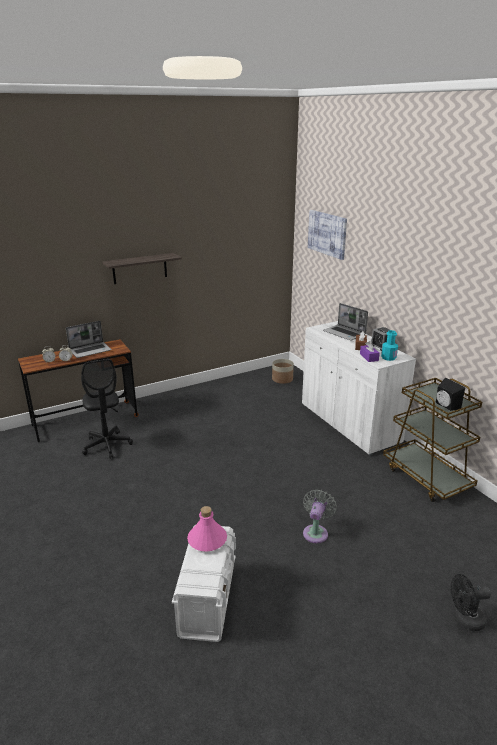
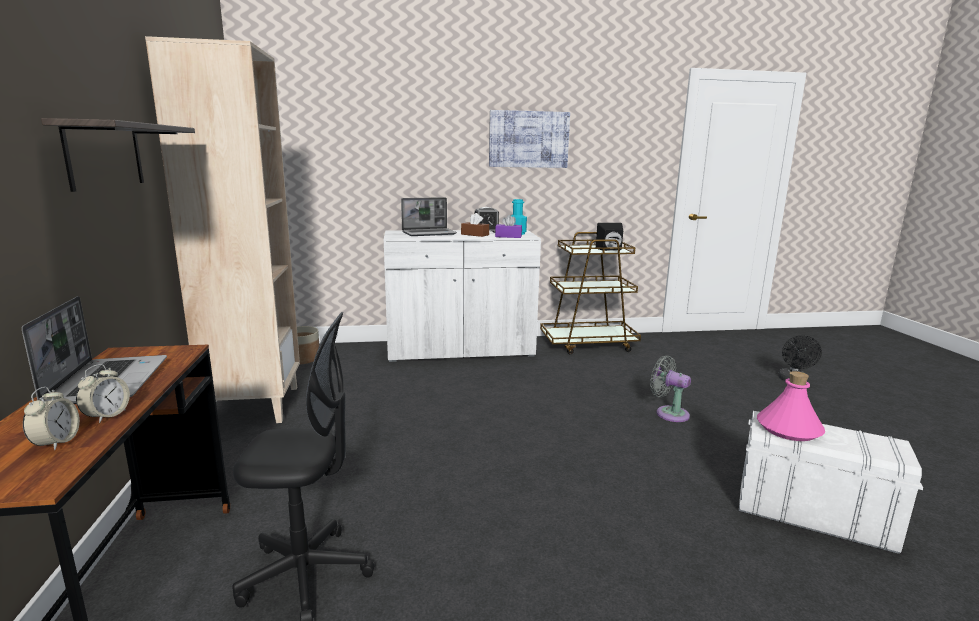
camera: 70 degrees left, 10 degrees down
(220, 388) = (254, 405): none -> beige bookcase
(327, 233) = (327, 113): picture -> picture (528, 139)

